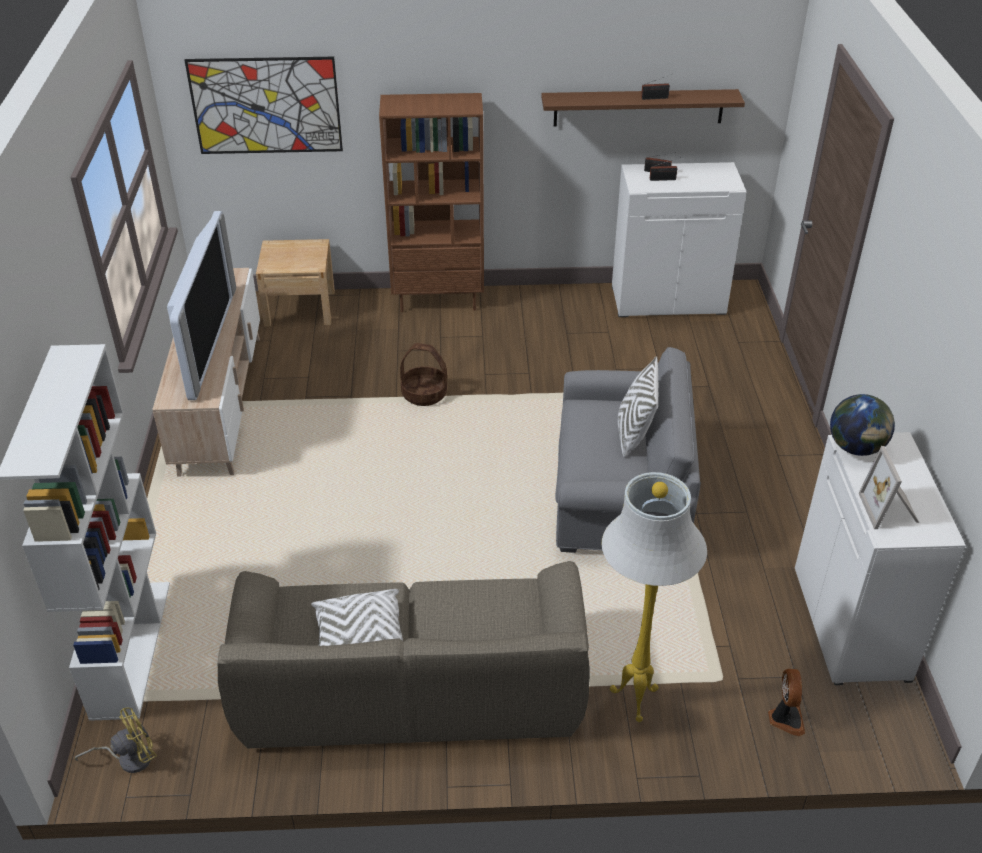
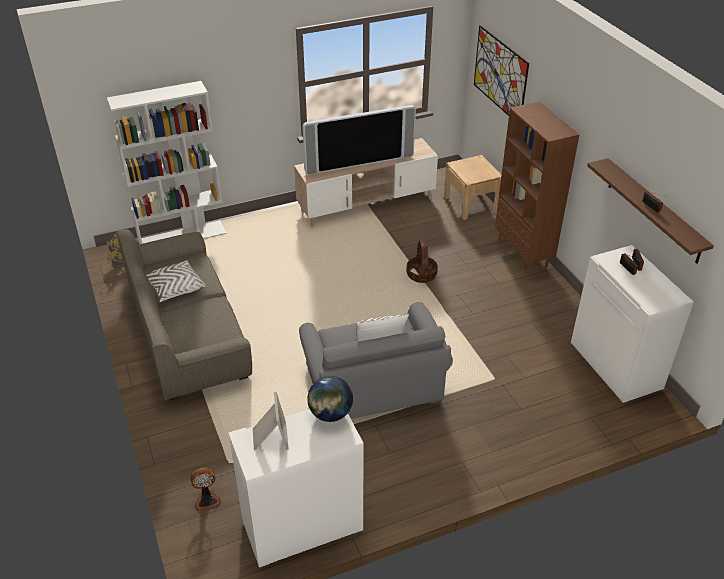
camera: 70 degrees right, 0 degrees up
(633, 701) = (201, 424): white floor lamp -> none
(890, 510) = (269, 437): picture frame -> picture frame turned 105 degrees clockwise

